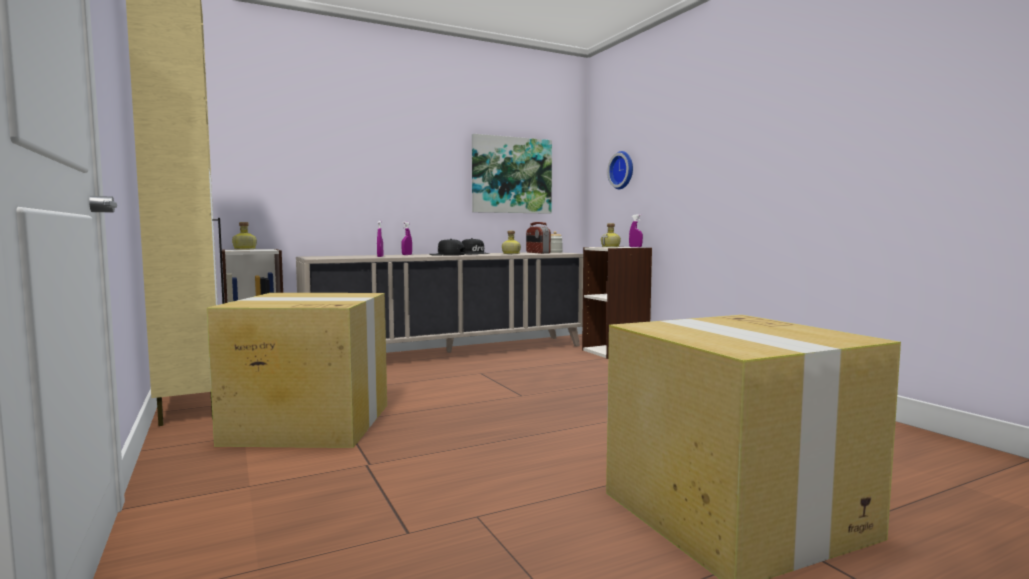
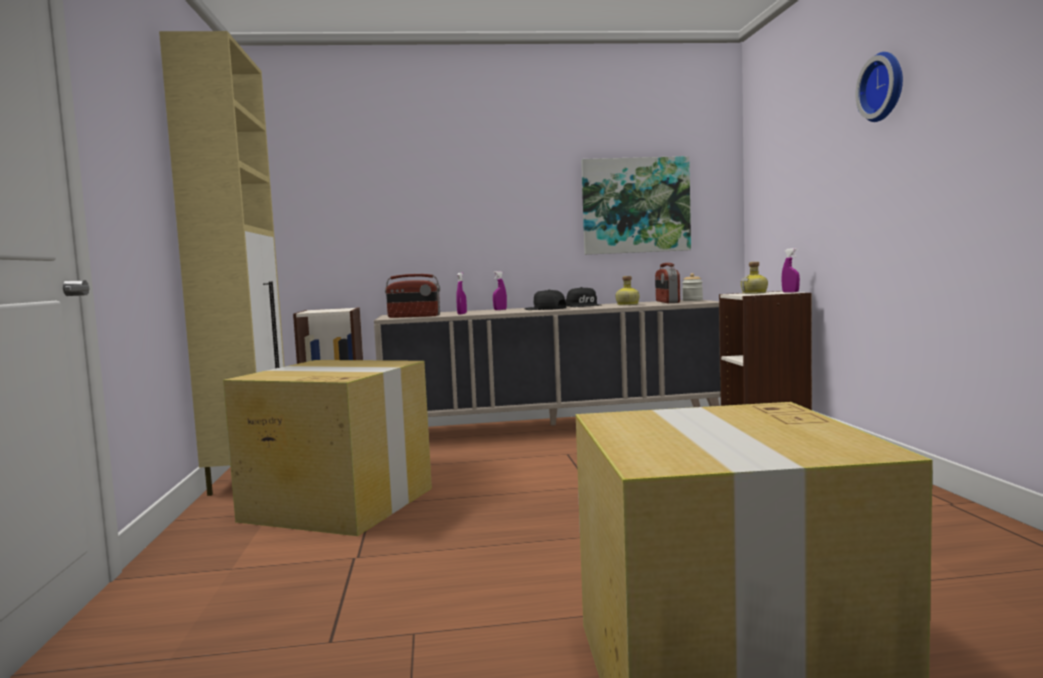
camera: 20 degrees right, 0 degrees up
(244, 249) = (324, 309): bottle -> none
(338, 257) = (414, 316): none -> radio
(623, 170) = (780, 189): wall clock -> wall clock (884, 87)

